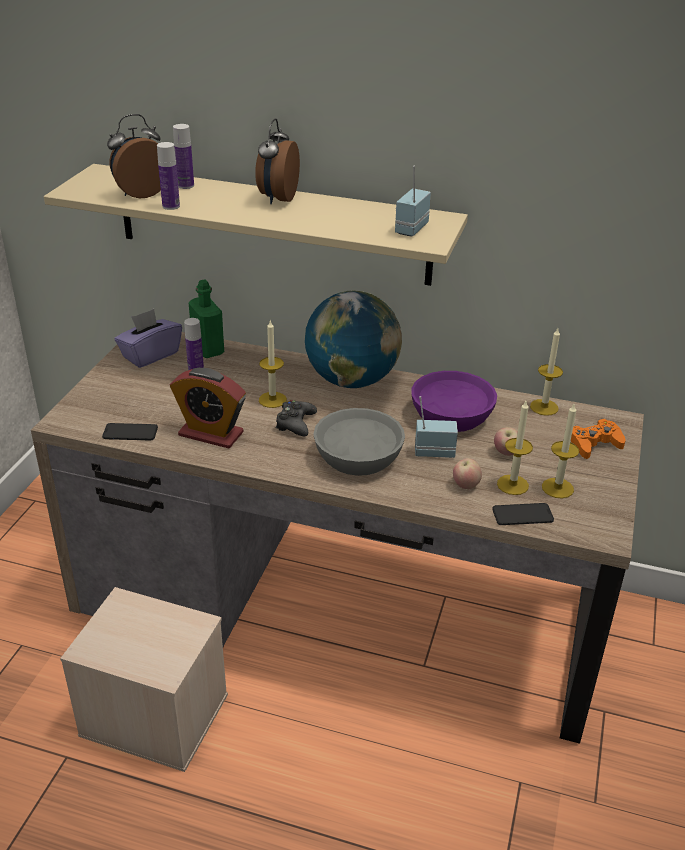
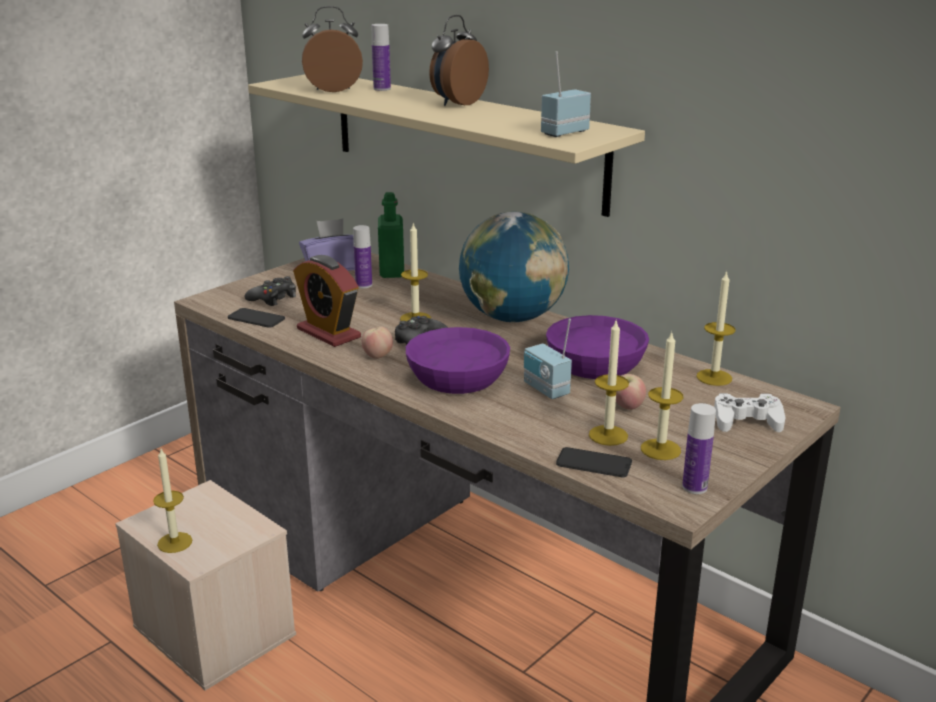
camera: 25 degrees right, 10 degrees down
(125, 404) = (273, 298): none -> black game controller
(132, 660) = (175, 542): none -> candle
(171, 206) = (347, 98): bottle -> bottle (694, 487)
(358, 457) = (456, 378): grey bowl -> purple bowl
(434, 451) = (545, 390): radio -> radio turned 150 degrees counterclockwise
(465, 485) = (552, 424): apple -> apple (378, 356)
(594, 444) = (746, 420): orange game controller -> white game controller

